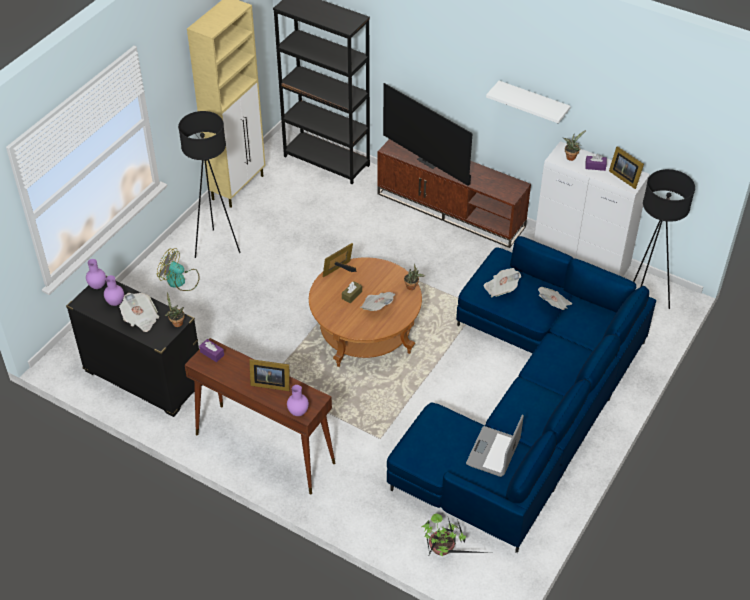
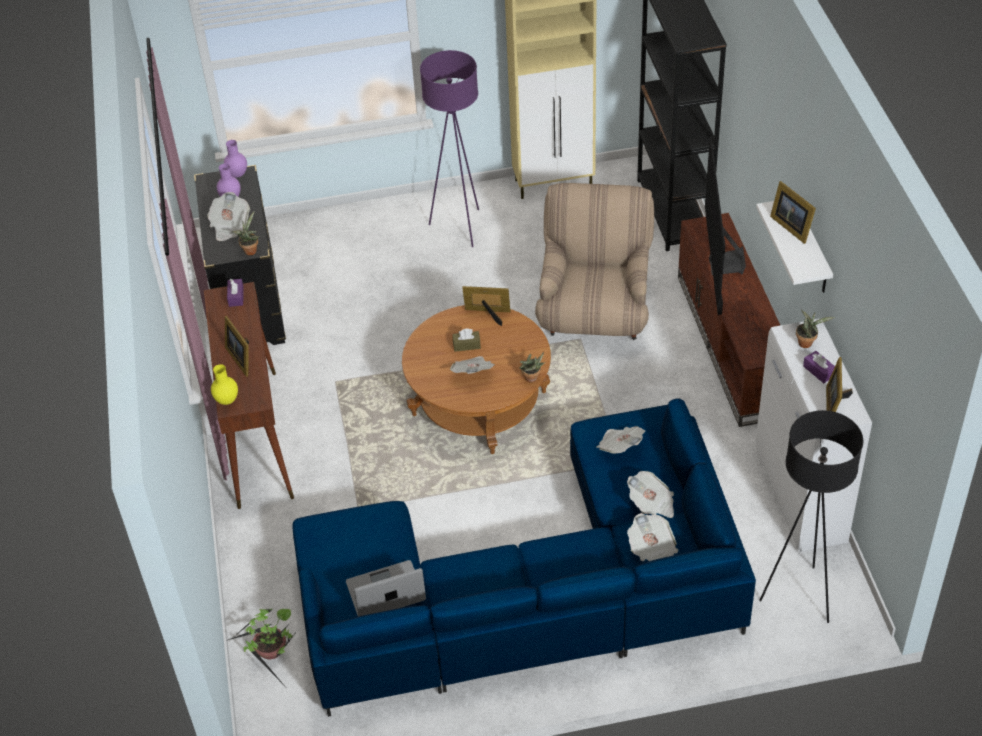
camera: 50 degrees right, 0 degrees up
(180, 281) = (389, 237): fan -> none
(216, 247) = (460, 227): black floor lamp -> purple floor lamp
(297, 412) = (226, 400): purple vase -> yellow vase
(359, 241) = (595, 312): none -> beige armchair
(518, 95) = (791, 226): none -> picture frame
(585, 326) = (652, 550): none -> newspaper

